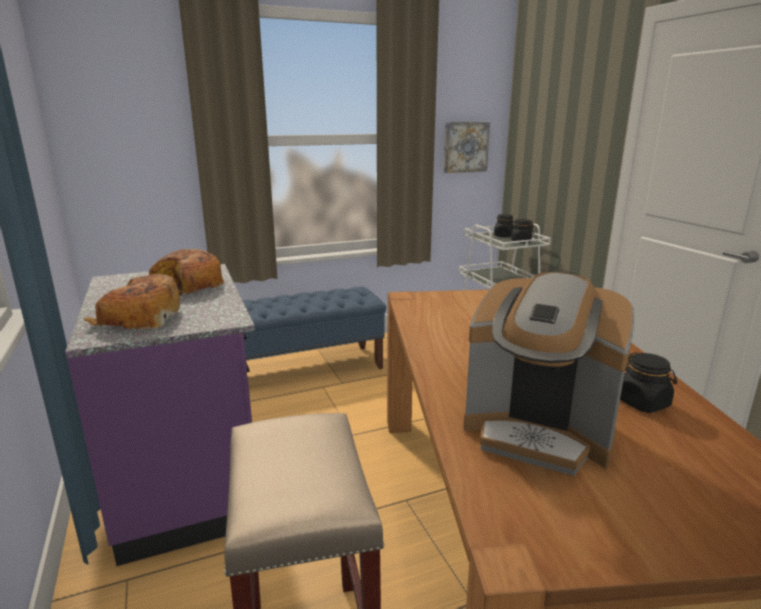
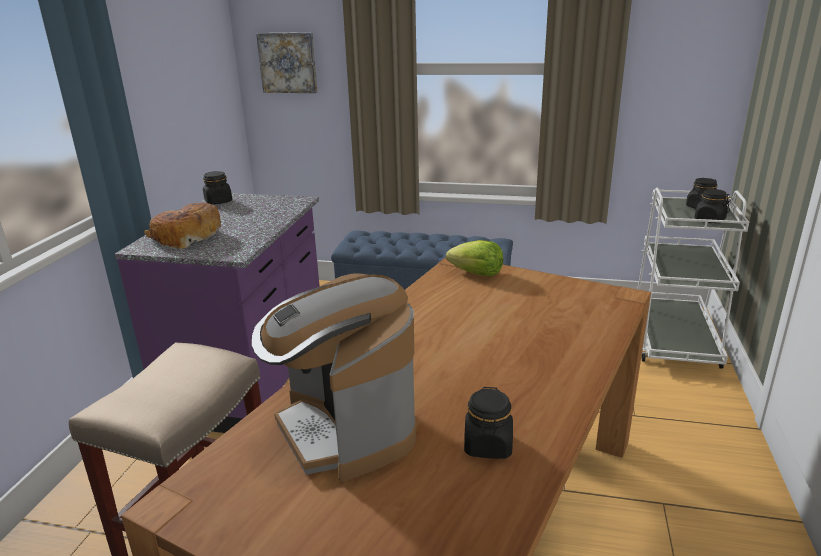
camera: 35 degrees right, 5 degrees up
(115, 283) = (218, 201): none -> black jar
(187, 287) = (255, 216): bread -> none
(433, 300) = (477, 274): none -> lettuce
(465, 147) = (680, 81): picture -> picture (288, 62)

